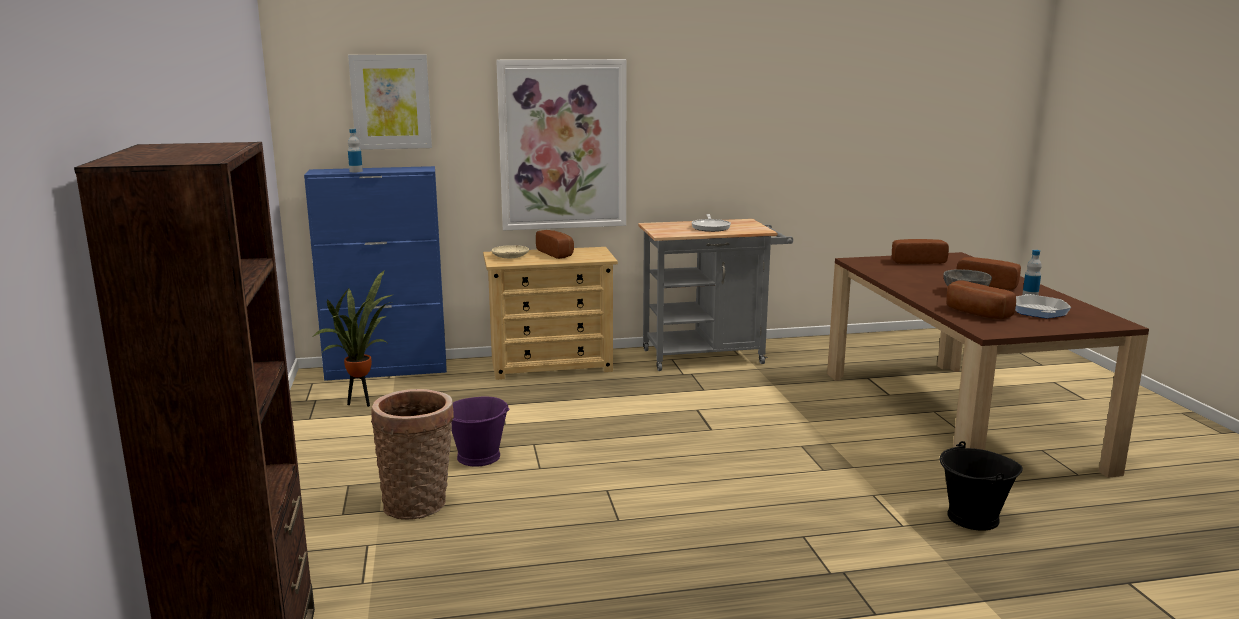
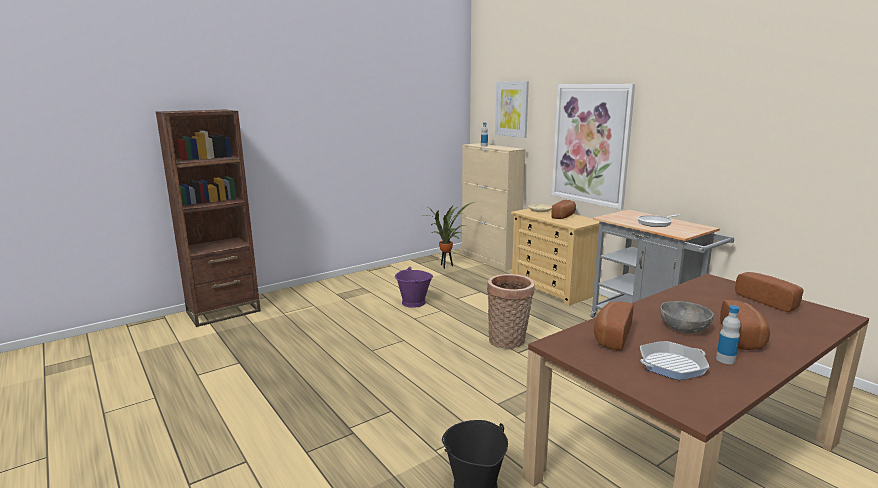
camera: 65 degrees right, 0 degrees up
(387, 370) = (490, 260): blue cabinet -> beige cabinet
(419, 503) = (356, 304): basket -> basket (509, 341)

